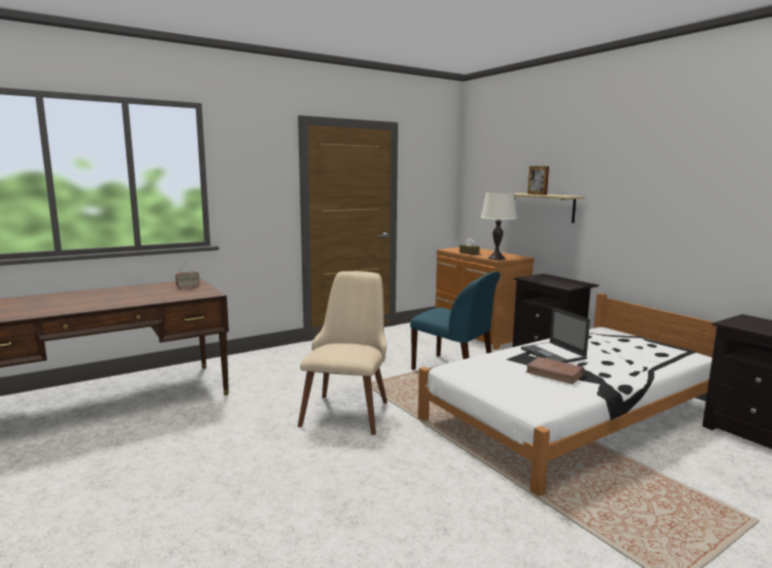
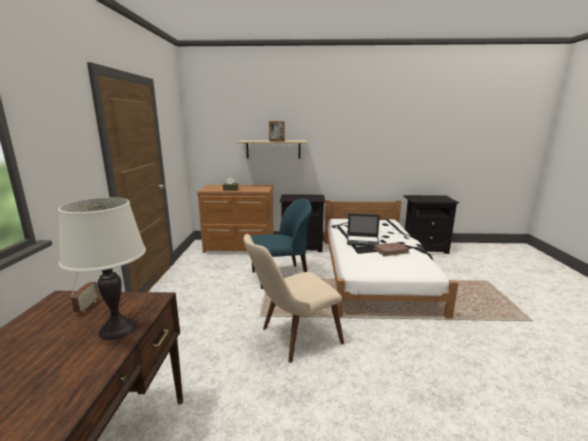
camera: 55 degrees left, 5 degrees up
(348, 408) = (292, 338): beige chair -> beige chair turned 75 degrees counterclockwise
(496, 258) = (259, 190): white table lamp -> white table lamp (117, 329)

